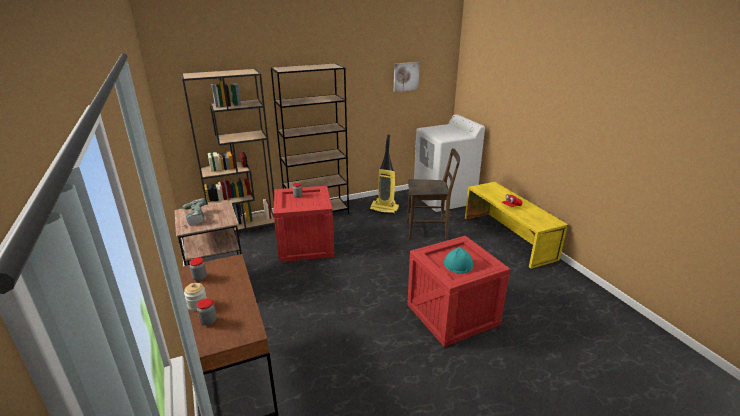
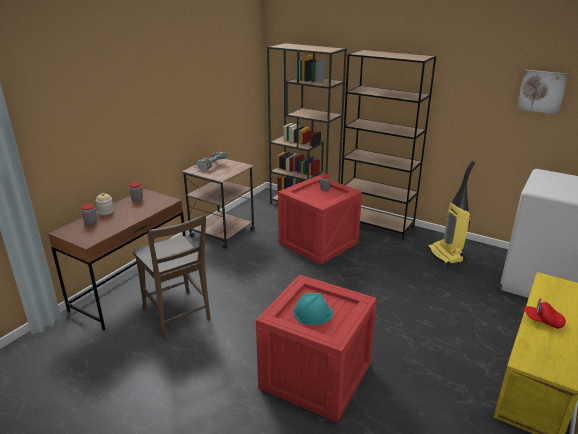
camera: 55 degrees right, 0 degrees up
(429, 230) = (451, 300): brown chair -> brown chair (178, 316)

